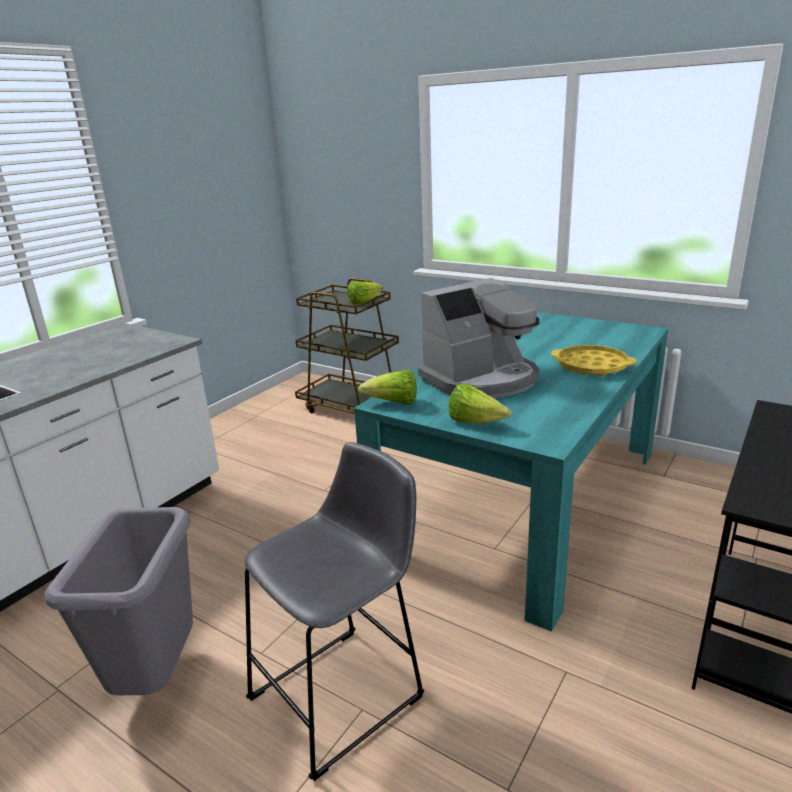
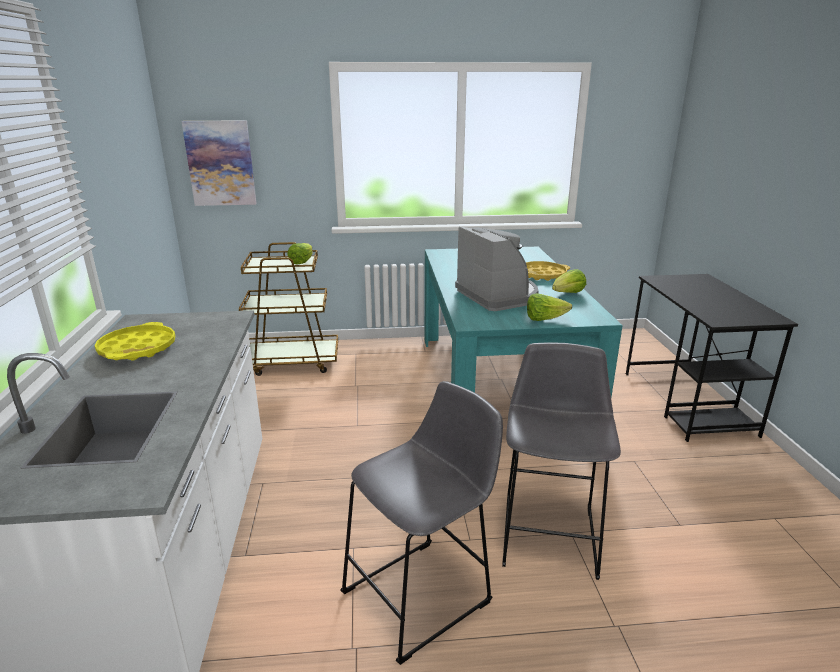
camera: 40 degrees left, 0 degrees up
(74, 352) = (138, 348): none -> yellow tray
(157, 678) = (423, 594): grey trash can -> grey stool
(323, 191) = (220, 163): none -> picture
(393, 403) = (476, 322): lettuce -> lettuce (567, 294)
(481, 379) = (498, 295): coffee machine -> coffee machine turned 45 degrees counterclockwise

